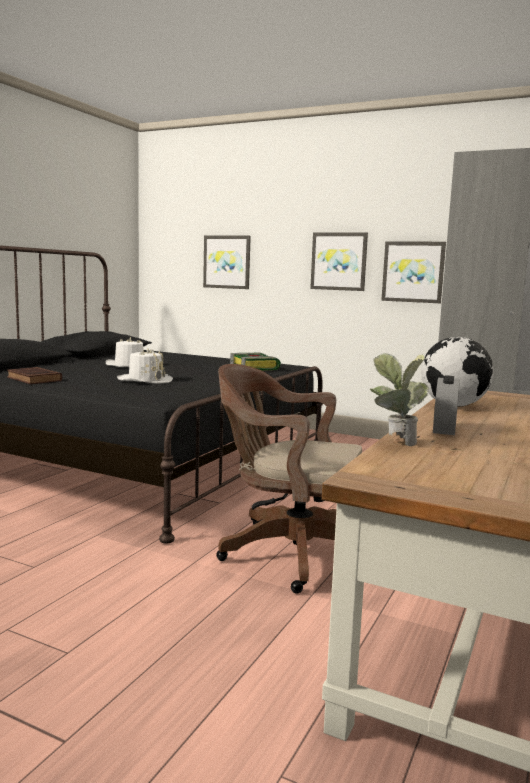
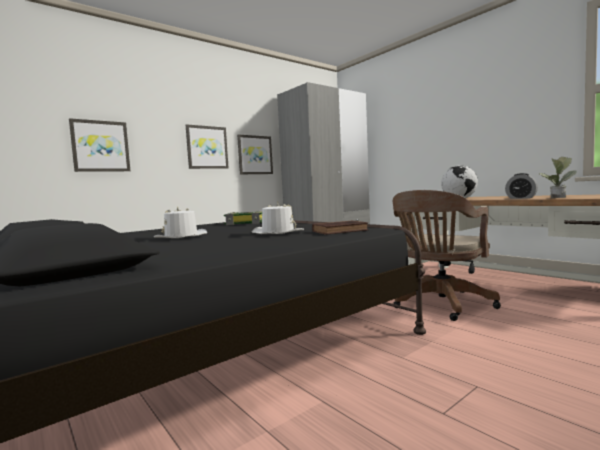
camera: 65 degrees left, 5 degrees down
(35, 379) = (233, 250): brown book -> brown book (341, 231)

